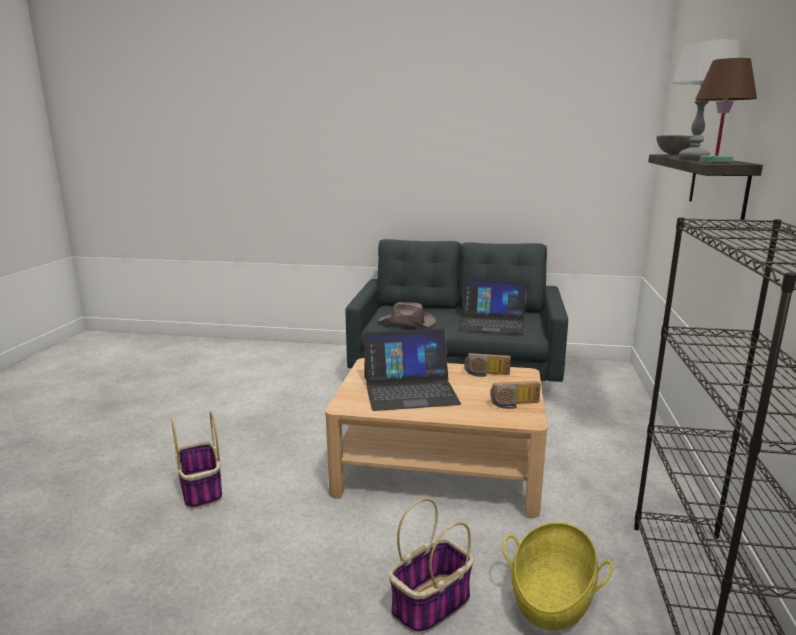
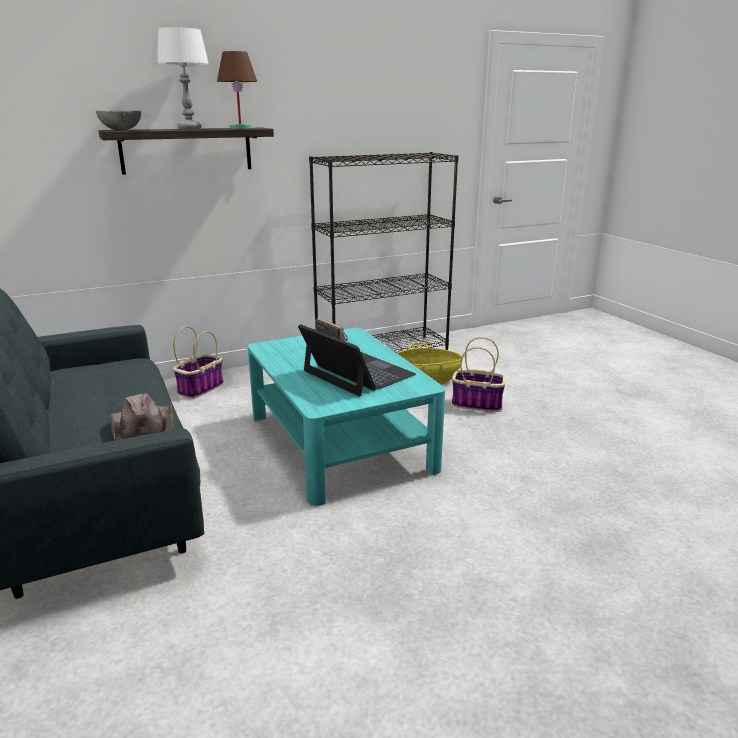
camera: 125 degrees left, 5 degrees up
(202, 490) = (532, 542): basket -> basket (201, 388)
(438, 467) = (339, 442): beige coffee table -> turquoise coffee table
(486, 374) = (283, 357): radio -> none
(491, 323) = (110, 383): laptop -> none

